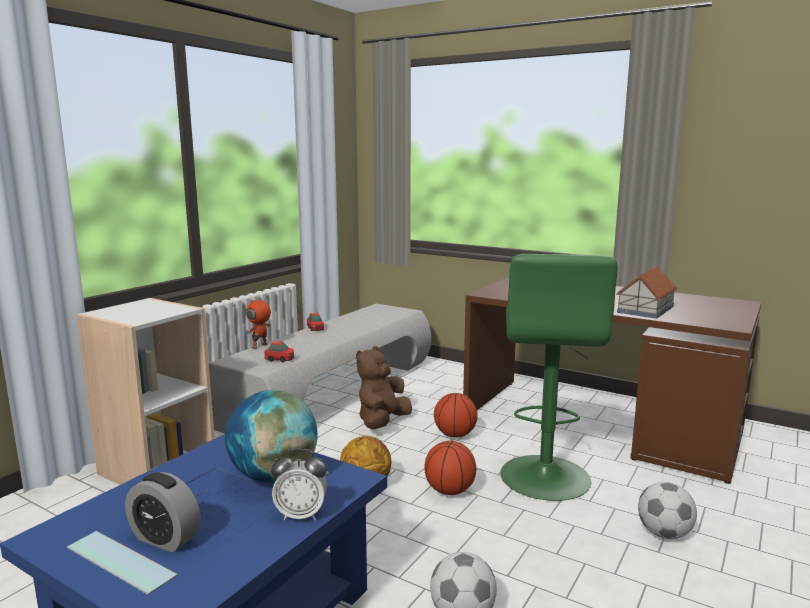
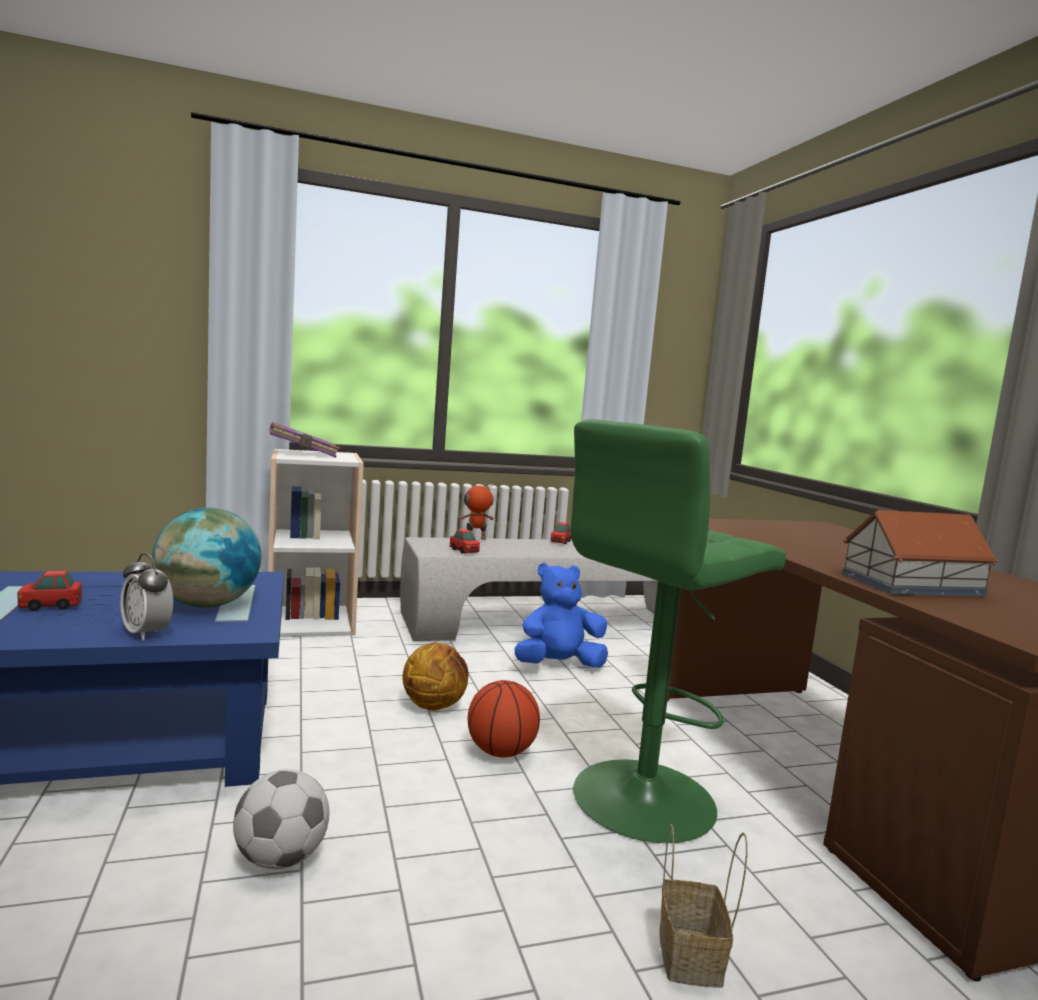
camera: 40 degrees right, 5 degrees down
(129, 313) = (303, 454): none -> purple book
(165, 538) = (50, 606): alarm clock -> toy car
(382, 422) = (558, 665): brown plush toy -> blue plush toy
(454, 435) = (615, 708): basketball -> none
(664, 533) = (692, 958): football -> basket

